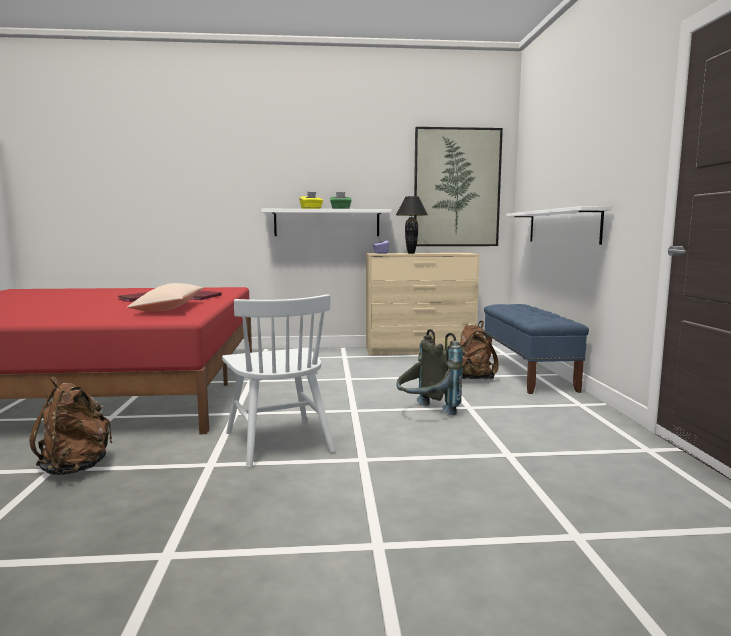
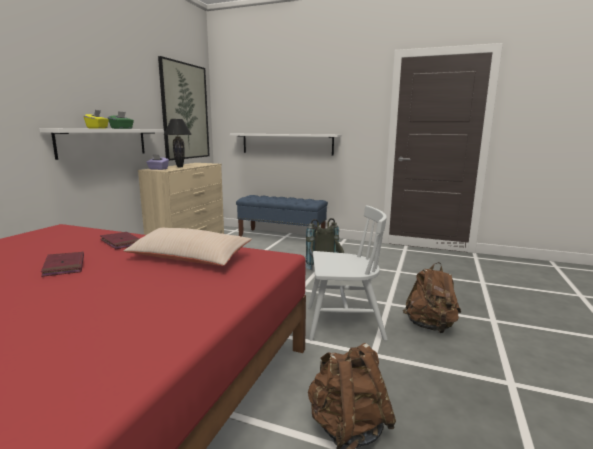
camera: 65 degrees left, 5 degrees up
(472, 379) = (275, 249): brown backpack -> brown backpack (430, 326)

